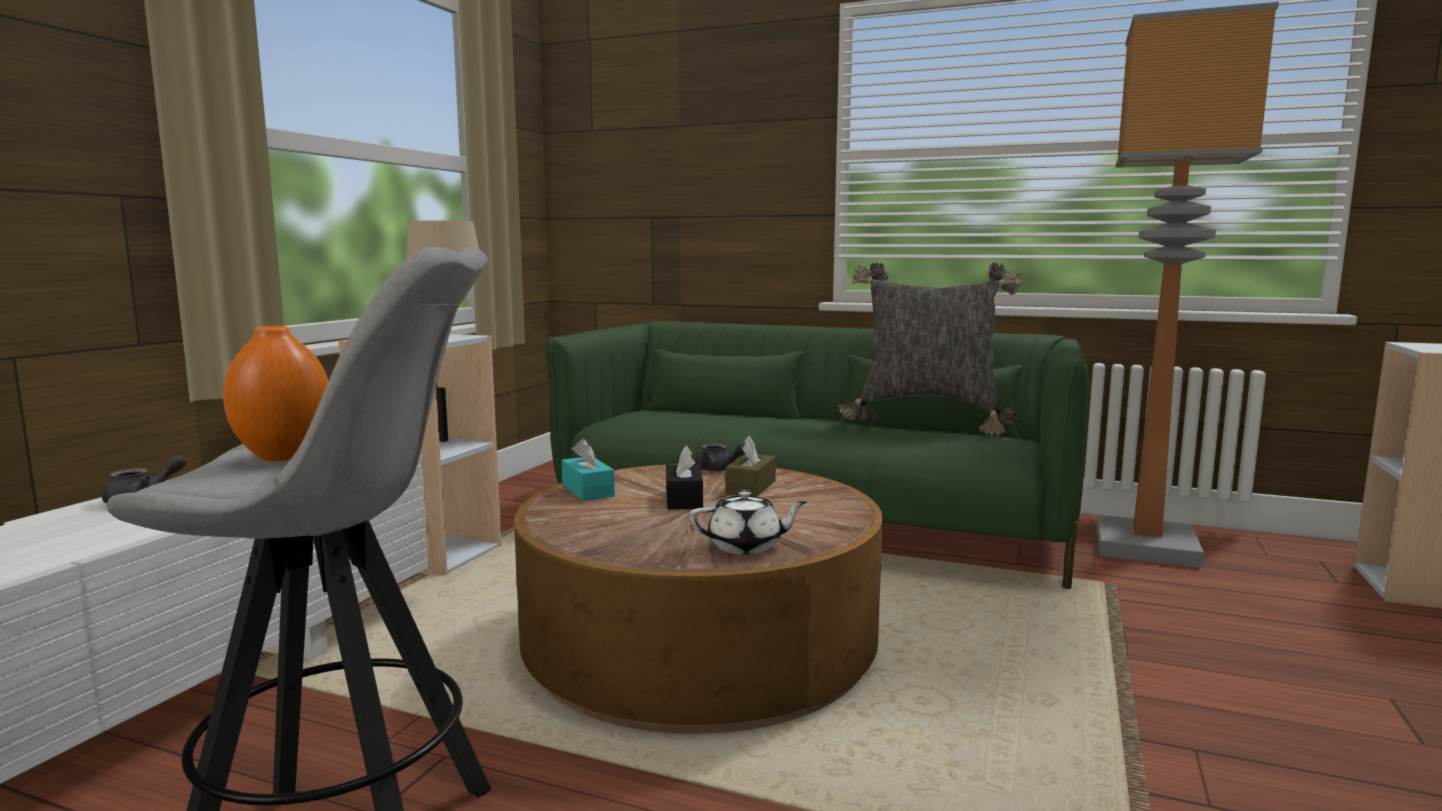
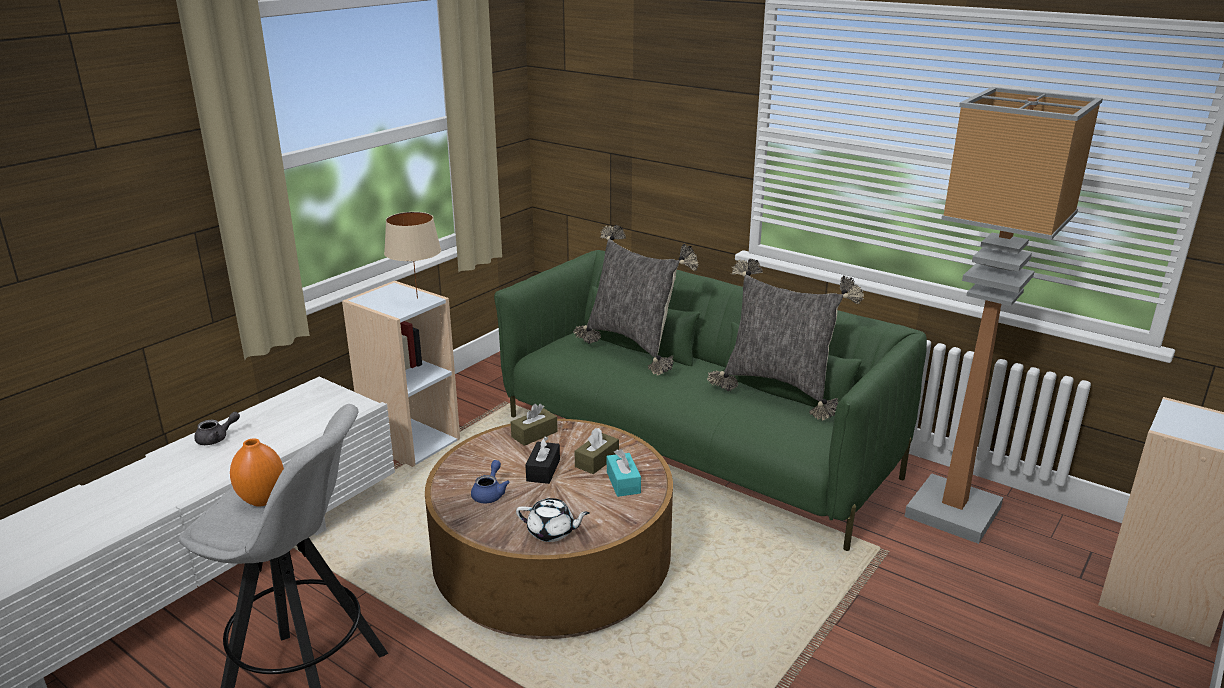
camera: 15 degrees right, 15 degrees up
(588, 490) = (486, 449): turquoise tissue box -> turquoise tissue box (623, 482)
(622, 523) = (490, 493): none -> blue teapot
(646, 475) = (534, 434): none -> brown tissue box
(719, 469) = (588, 433): grey teapot -> none
(726, 412) = (635, 353): none -> pillow

